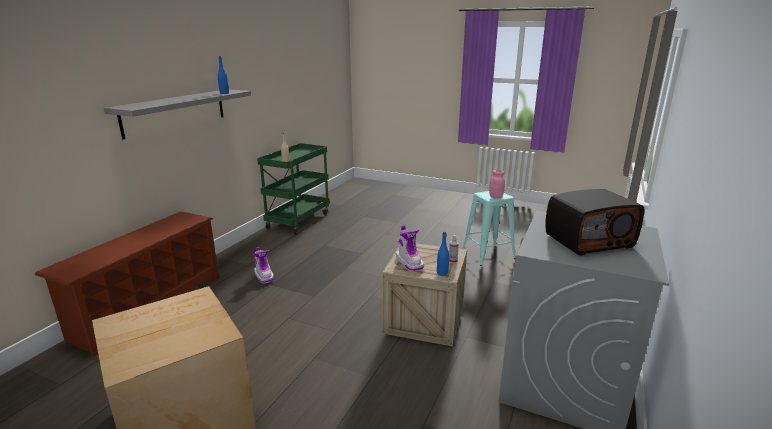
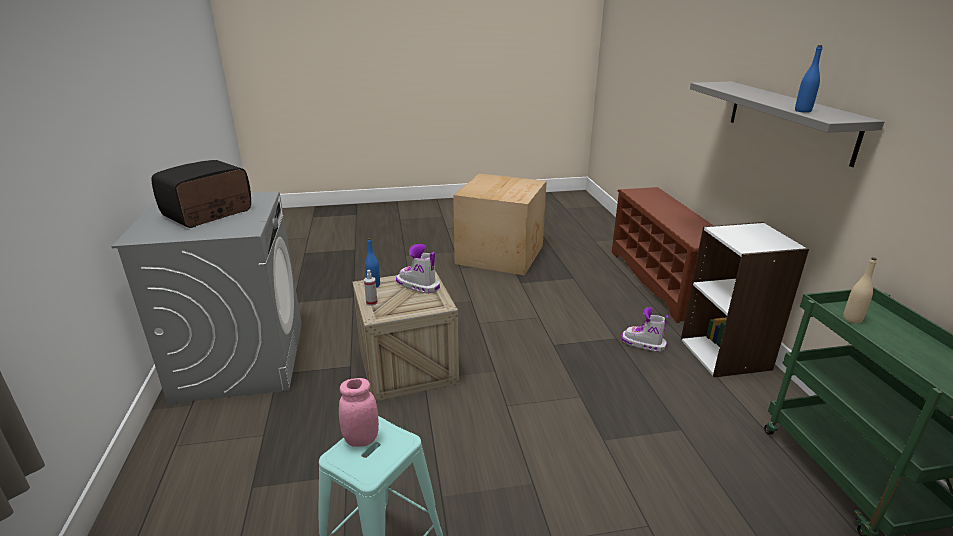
camera: 145 degrees right, 5 degrees up
(239, 257) = (726, 354): none -> white bookcase

